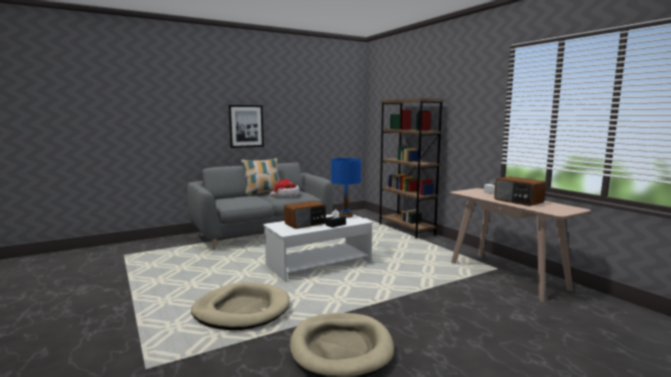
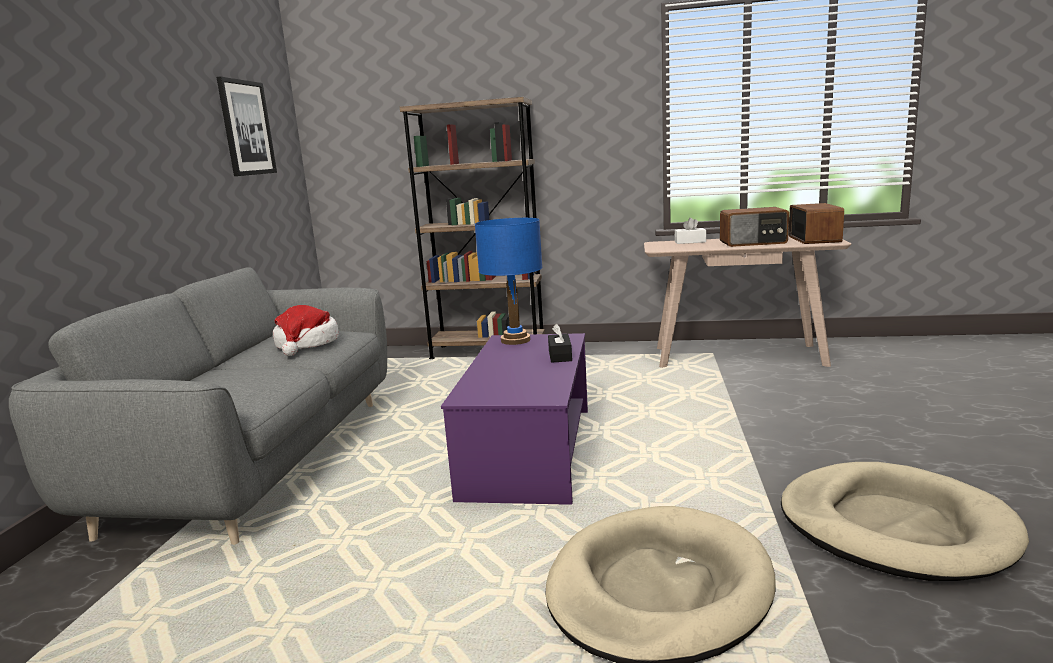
camera: 50 degrees left, 5 degrees up
(246, 126) = (104, 184): picture -> picture (246, 128)
(262, 194) = (226, 361): pillow -> none
(306, 224) = (514, 373): radio -> radio (815, 239)
(319, 264) = (529, 451): white coffee table -> purple coffee table

